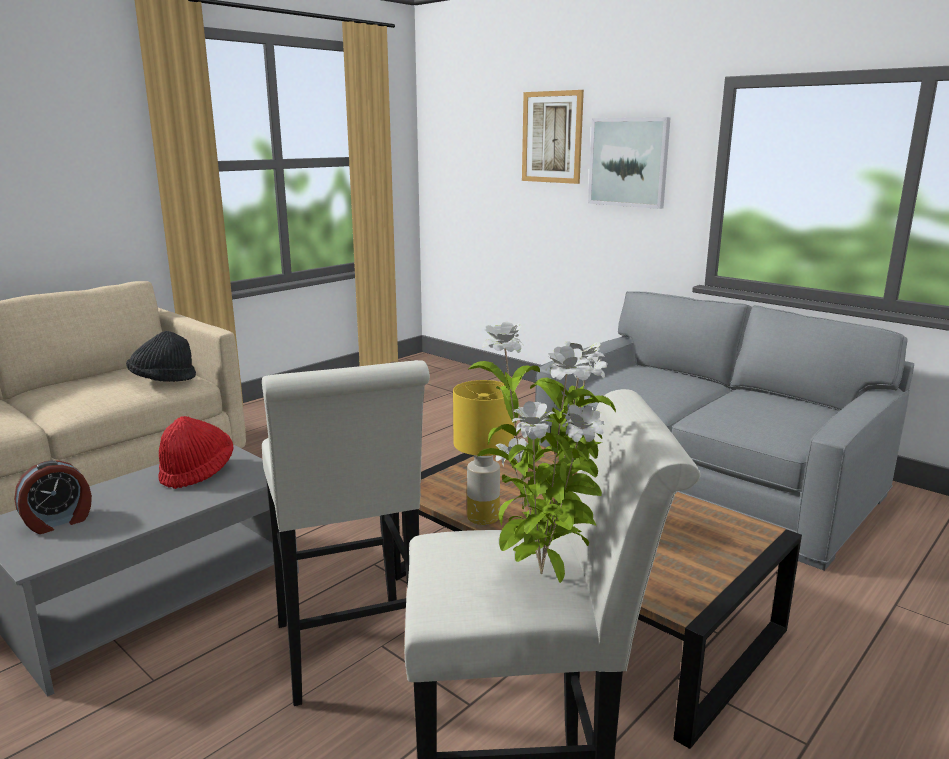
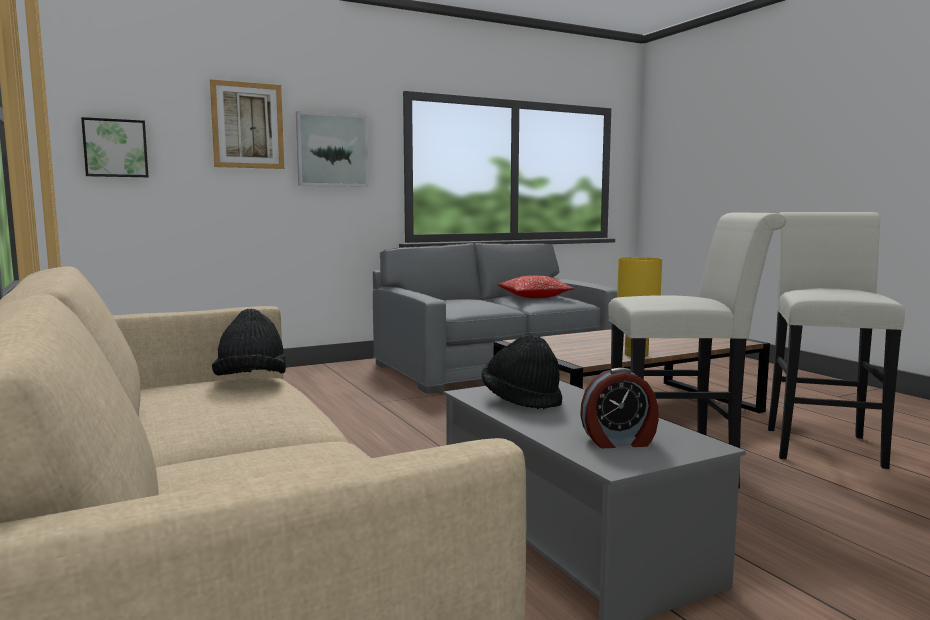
camera: 70 degrees left, 10 degrees down
(59, 522) = (619, 442): alarm clock -> alarm clock turned 105 degrees clockwise
(197, 472) = (521, 400): red hat -> black hat
(461, 163) = (115, 148): none -> picture
(543, 576) = (844, 288): potted plant -> none
(764, 407) = (534, 297): none -> pillow

